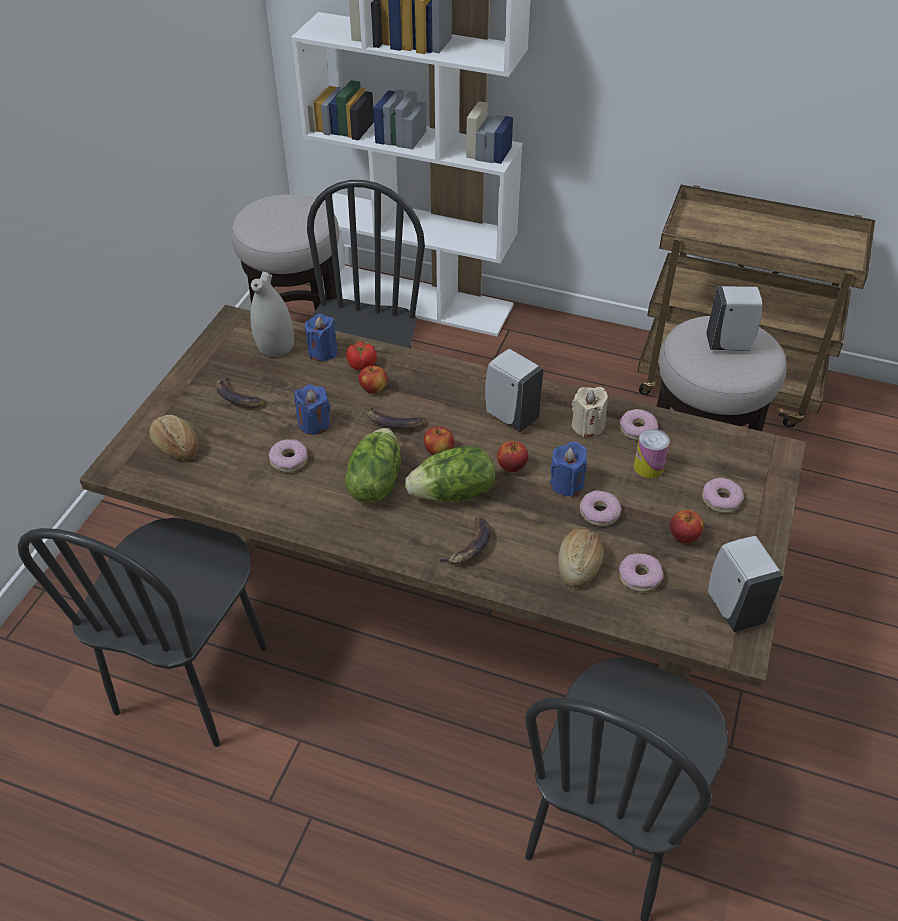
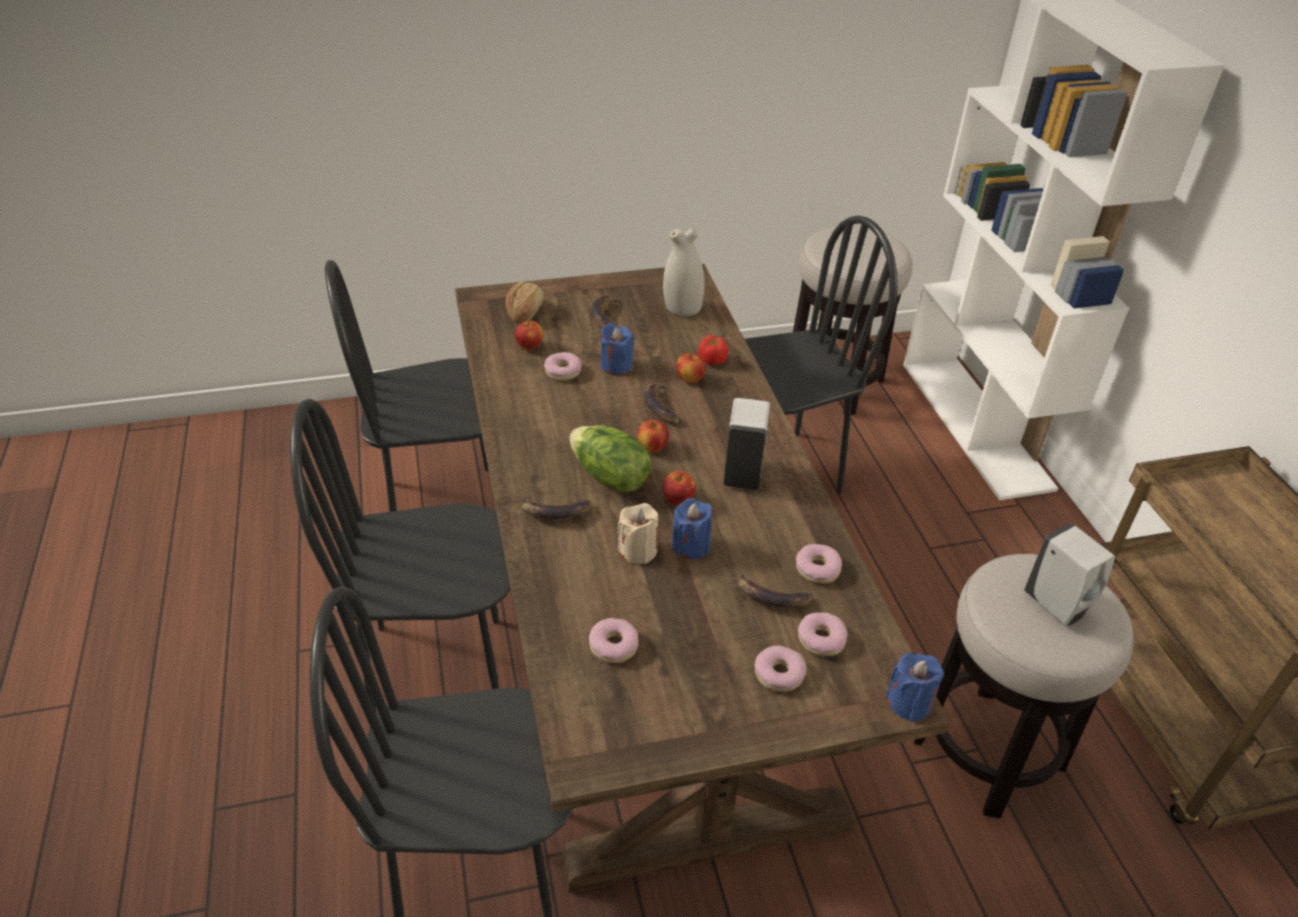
camera: 55 degrees right, 5 degrees down
(323, 352) = (704, 333): blue candle -> blue candle (909, 702)
(374, 482) = (580, 426): lettuce -> none
(386, 773) = (437, 667): none -> black chair
(579, 565) = (593, 595): bread -> none
(587, 426) = (784, 530): beige candle -> beige candle (638, 550)
(599, 513) = (673, 583): donut -> donut (821, 639)
(648, 467) = (771, 597): can -> banana
(684, 536) = (697, 661): apple -> apple (529, 346)
(733, 607) = (631, 738): white soap dispenser -> none

